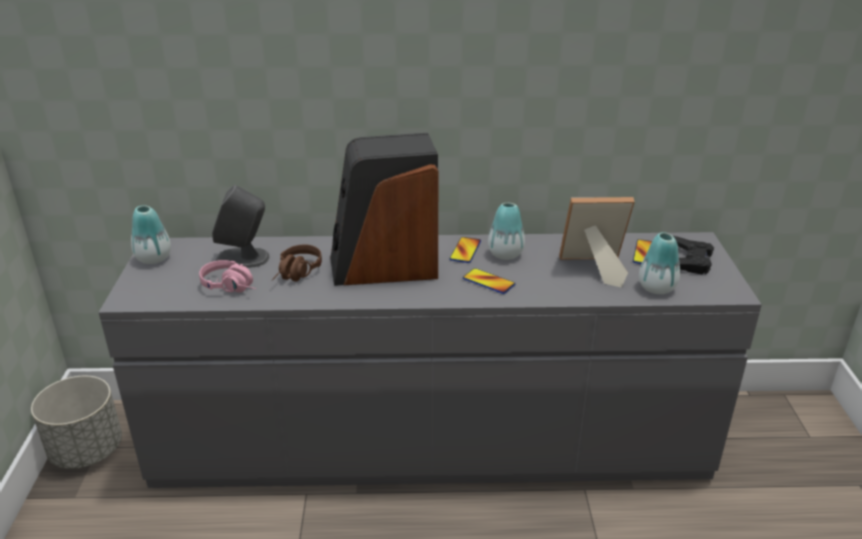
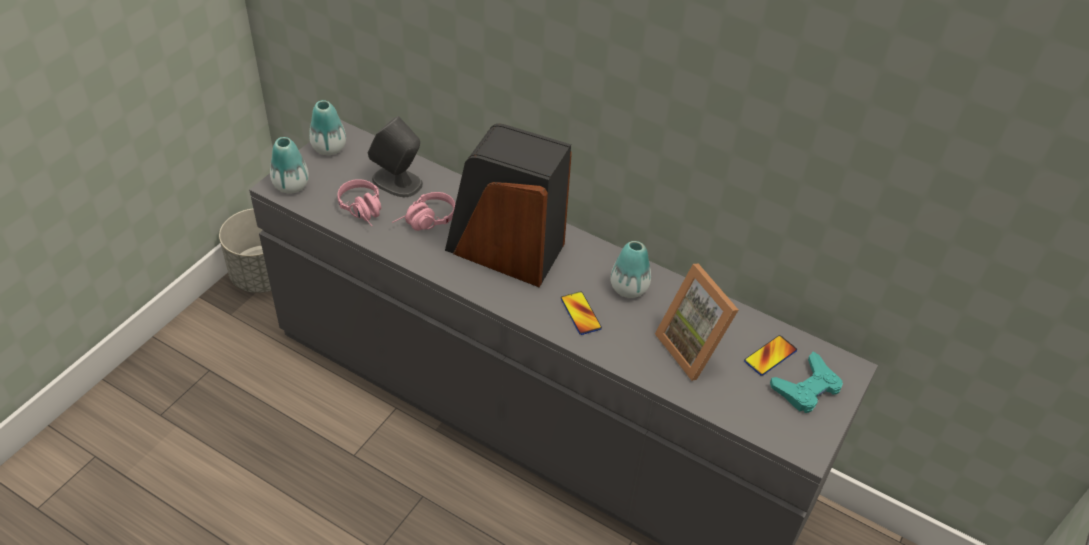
camera: 30 degrees right, 15 degrees up
(296, 274) = (425, 222): brown headphones -> pink headphones
(465, 251) = (595, 265): phone -> none
(592, 269) = (695, 348): picture frame -> picture frame turned 150 degrees counterclockwise
(656, 288) = (734, 403): vase -> vase (291, 185)
(689, 260) = (806, 388): black game controller -> turquoise game controller

